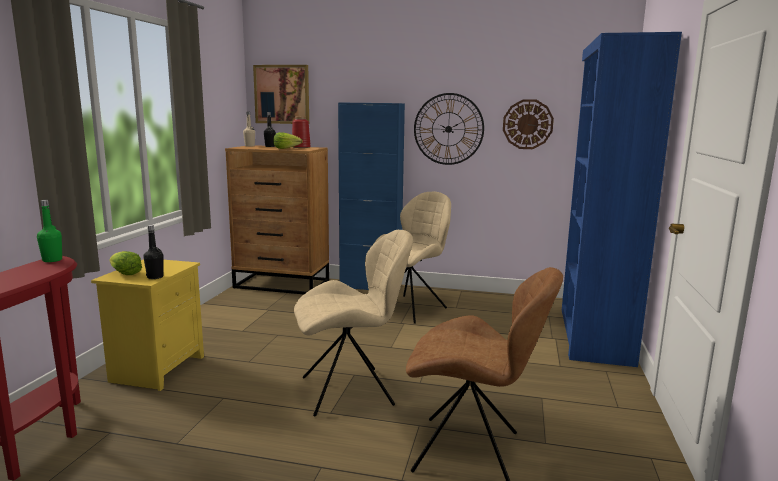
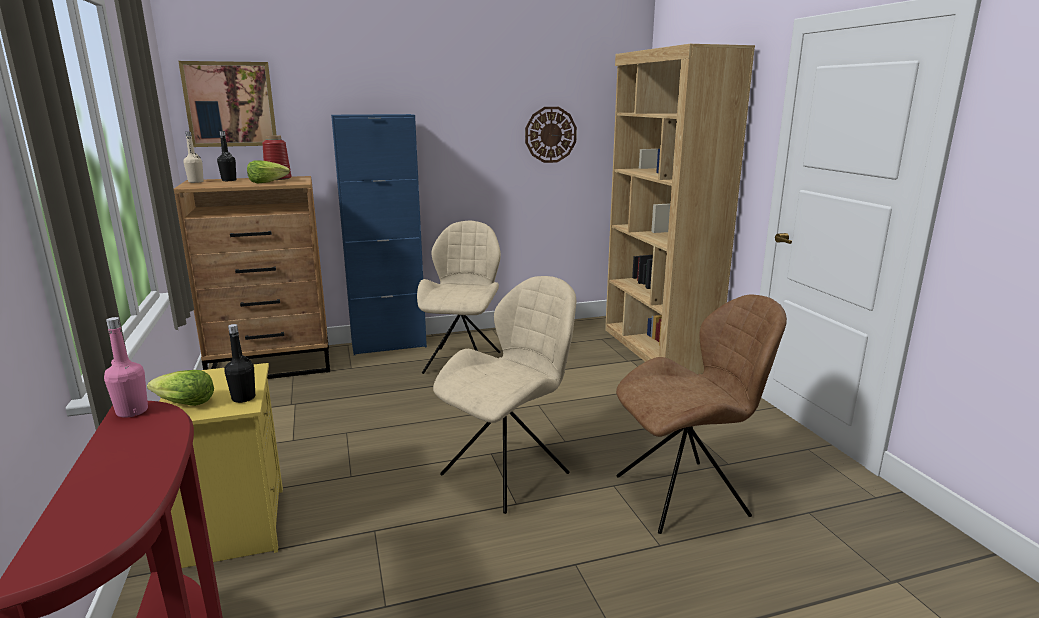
camera: 30 degrees left, 5 degrees up
(52, 260) = (132, 411): green bottle -> pink bottle
(448, 129) = (464, 144): wall clock -> none
(593, 335) = (656, 349): blue bookcase -> brown bookcase

